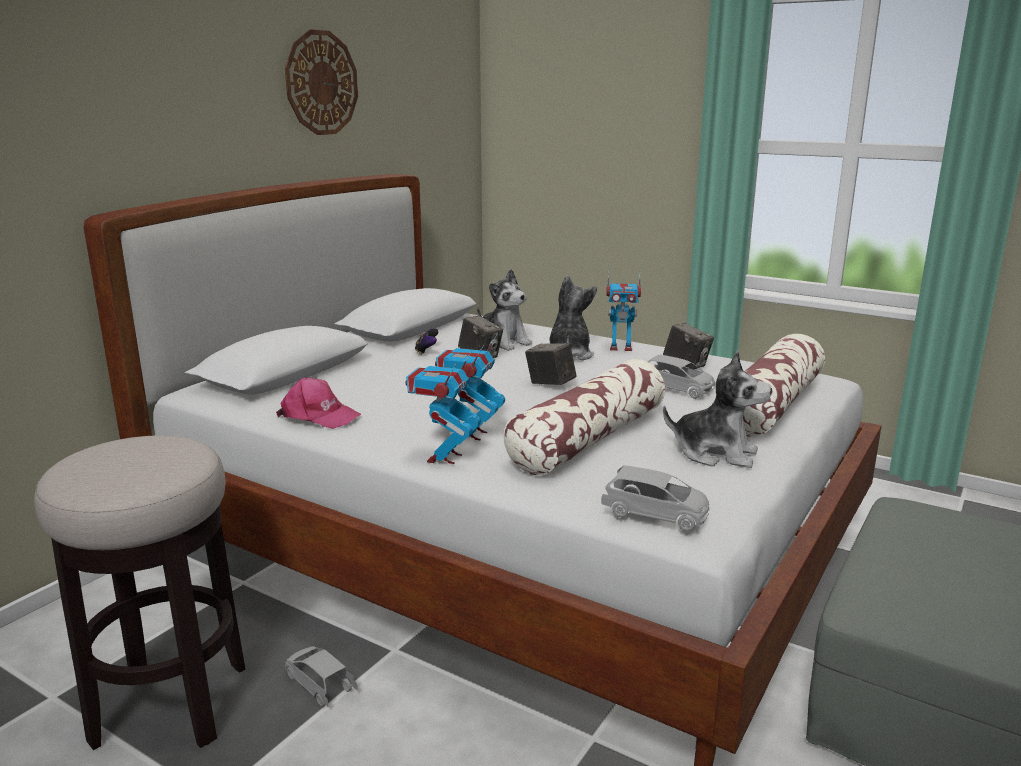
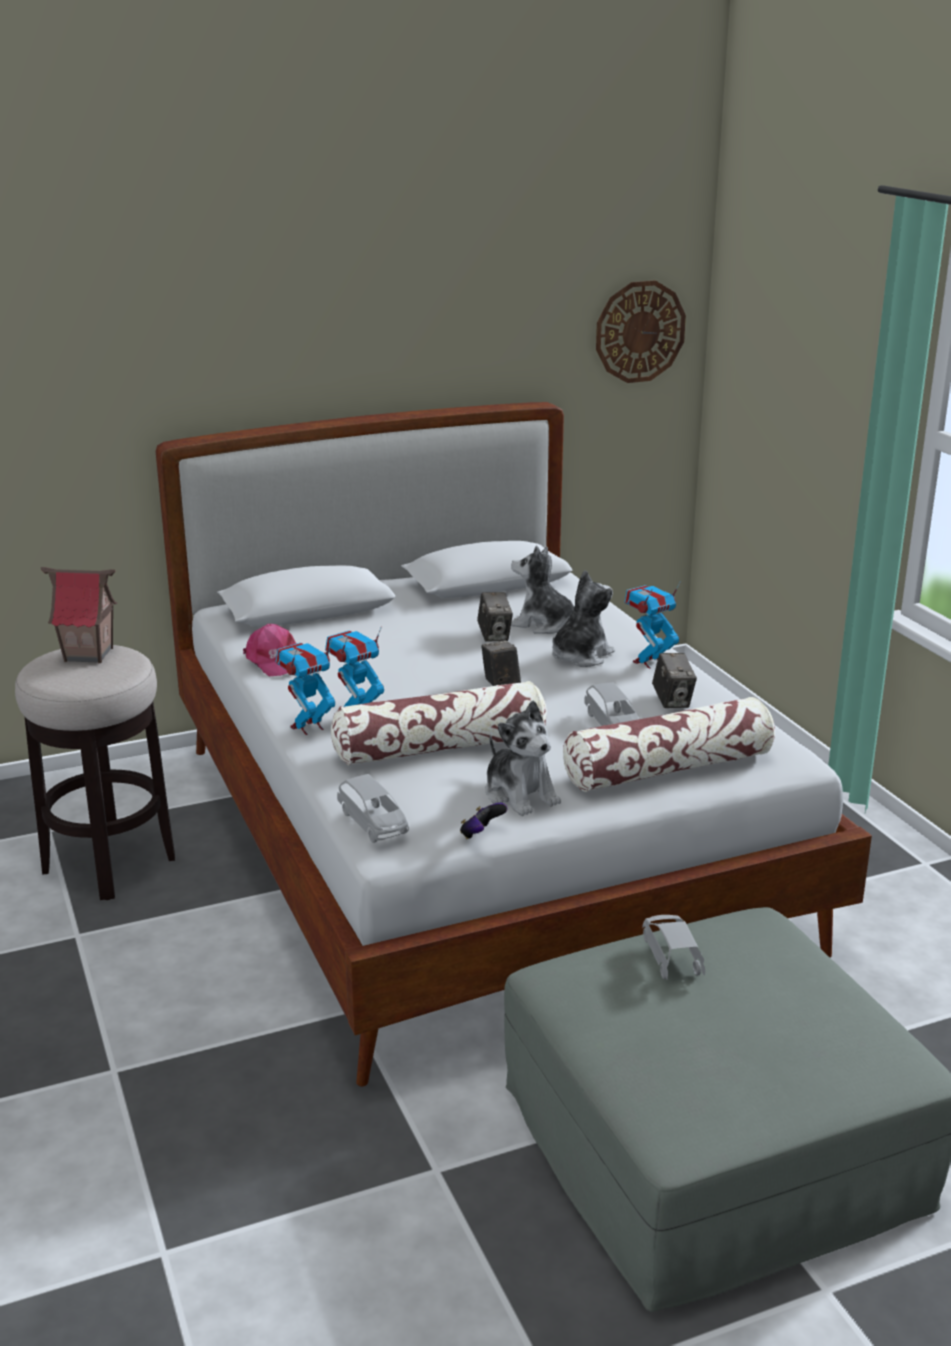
camera: 35 degrees right, 5 degrees up
(123, 451) = (88, 655): none -> toy house
(320, 685) = (211, 892): grey toy car -> grey toy car (671, 958)
(321, 83) = (443, 306): wall clock -> wall clock (640, 331)
(426, 351) = (456, 617): game controller -> game controller (481, 834)
(502, 342) = (544, 624): plush toy -> plush toy turned 120 degrees clockwise
(621, 348) = (648, 662): toy robot -> toy robot turned 105 degrees clockwise

